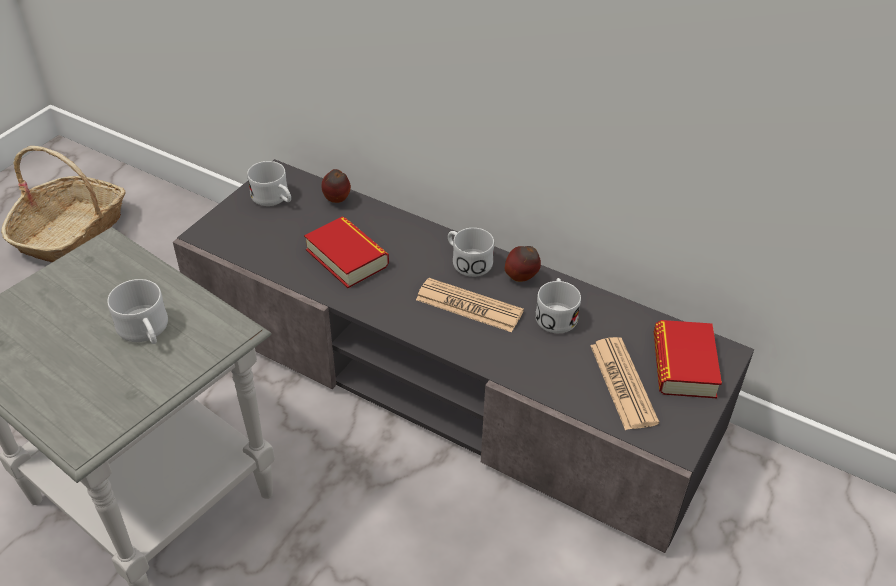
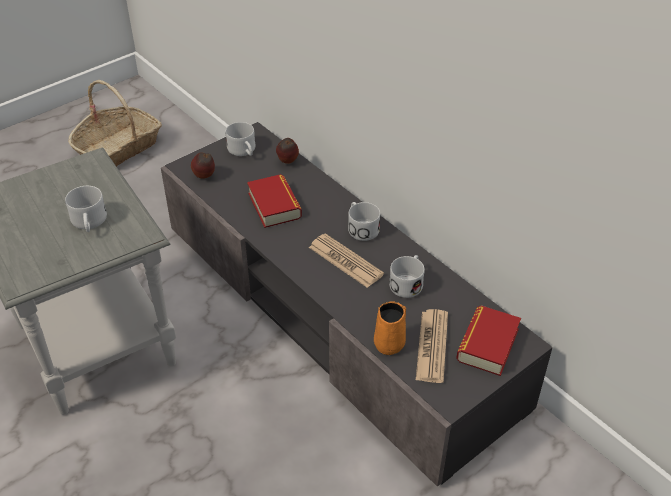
camera: 20 degrees right, 0 degrees up
(521, 278) = (395, 250): apple -> apple (205, 177)
(573, 393) = (390, 343): none -> orange mug

